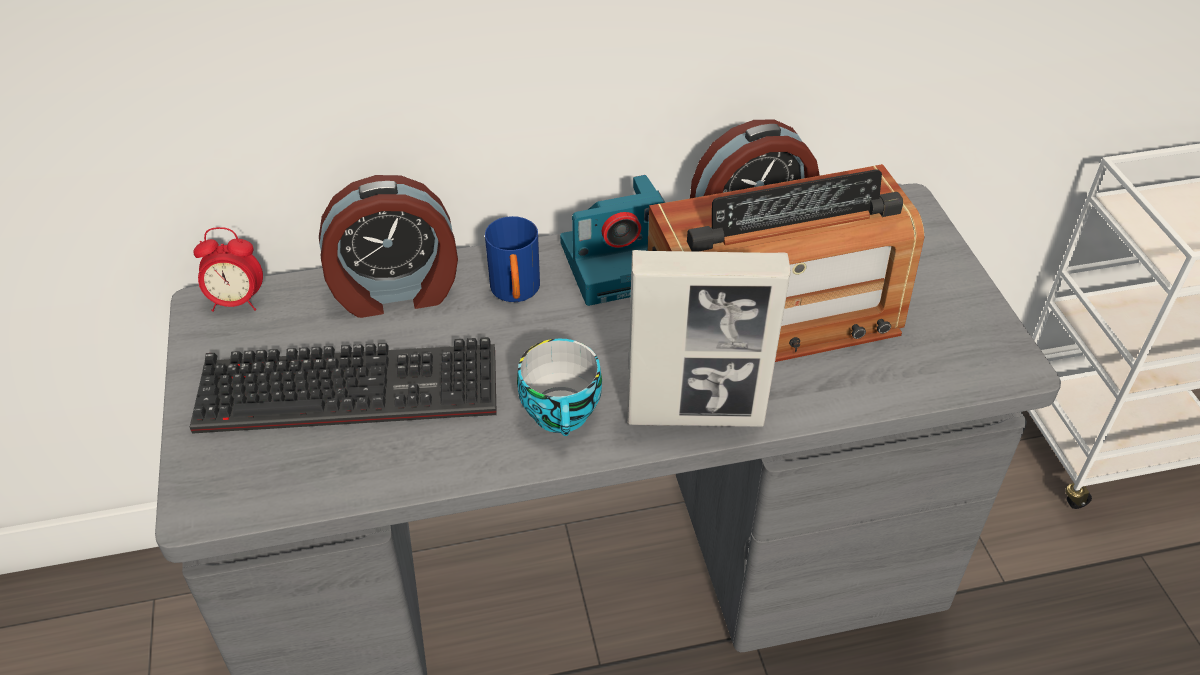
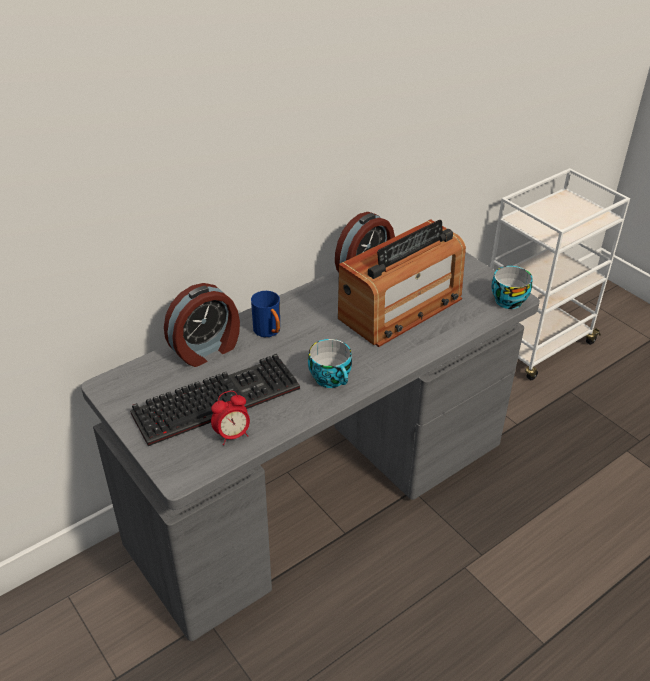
camera: 25 degrees left, 5 degrees down
(237, 302) = (122, 379): alarm clock -> alarm clock (232, 435)
(618, 263) = (311, 304): camera -> none
(695, 415) = (393, 360): picture frame -> none
(994, 363) = (508, 299): none -> cup

